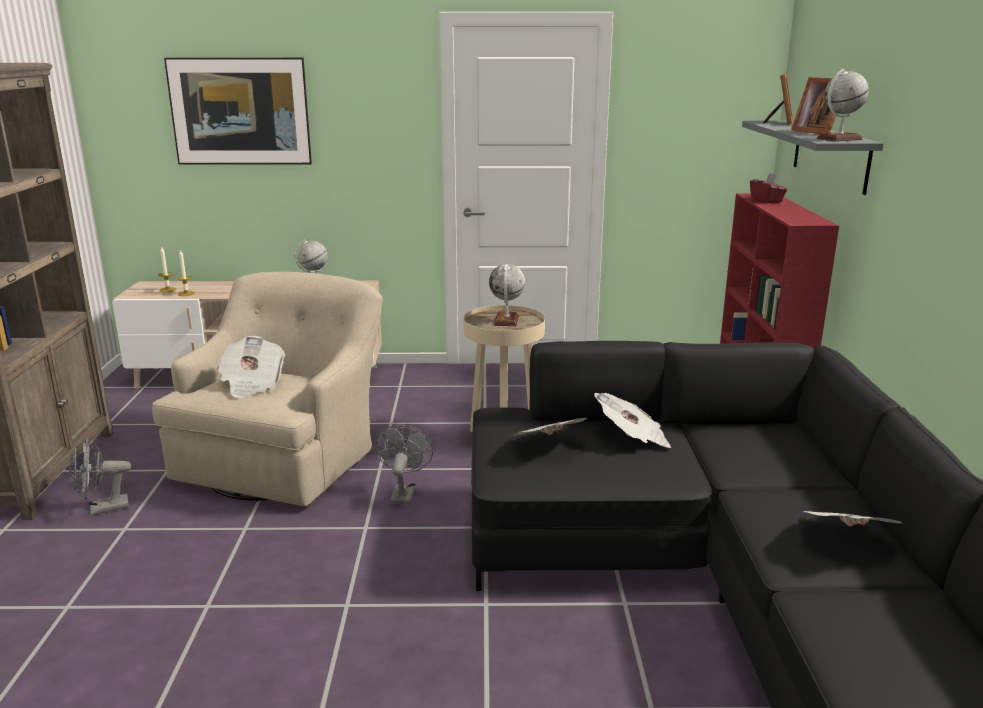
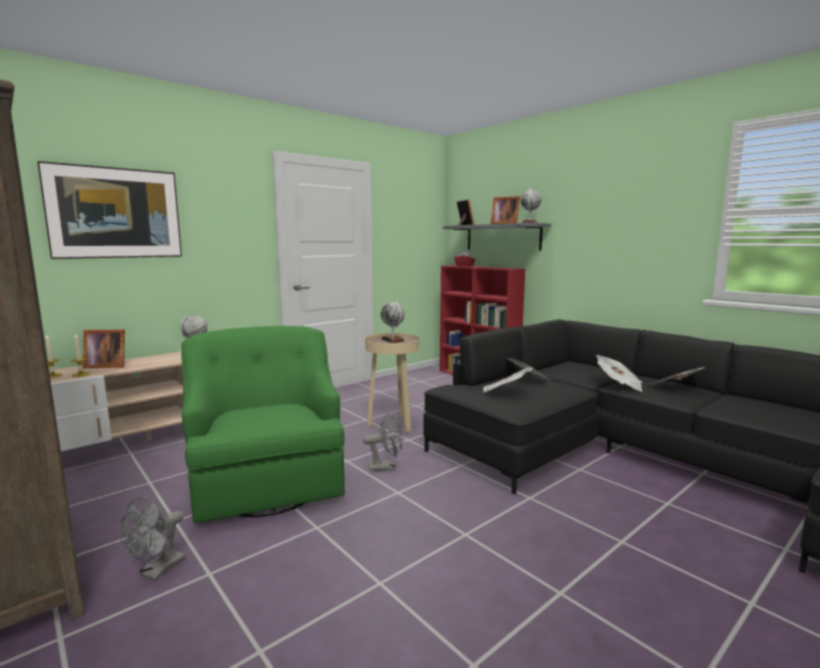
camera: 40 degrees left, 10 degrees down
(219, 287) = (106, 366): none -> picture frame
(252, 384) = (263, 412): newspaper -> newspaper (619, 385)
(285, 458) = (267, 478): beige armchair -> green armchair
(403, 493) = (386, 467): grey fan -> grey fan turned 120 degrees clockwise

